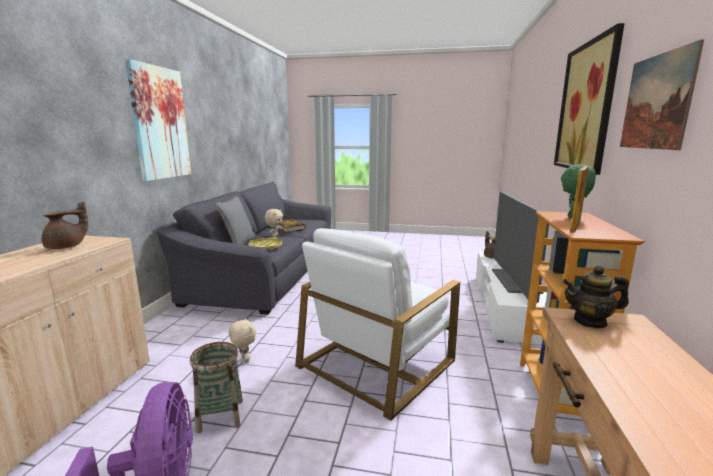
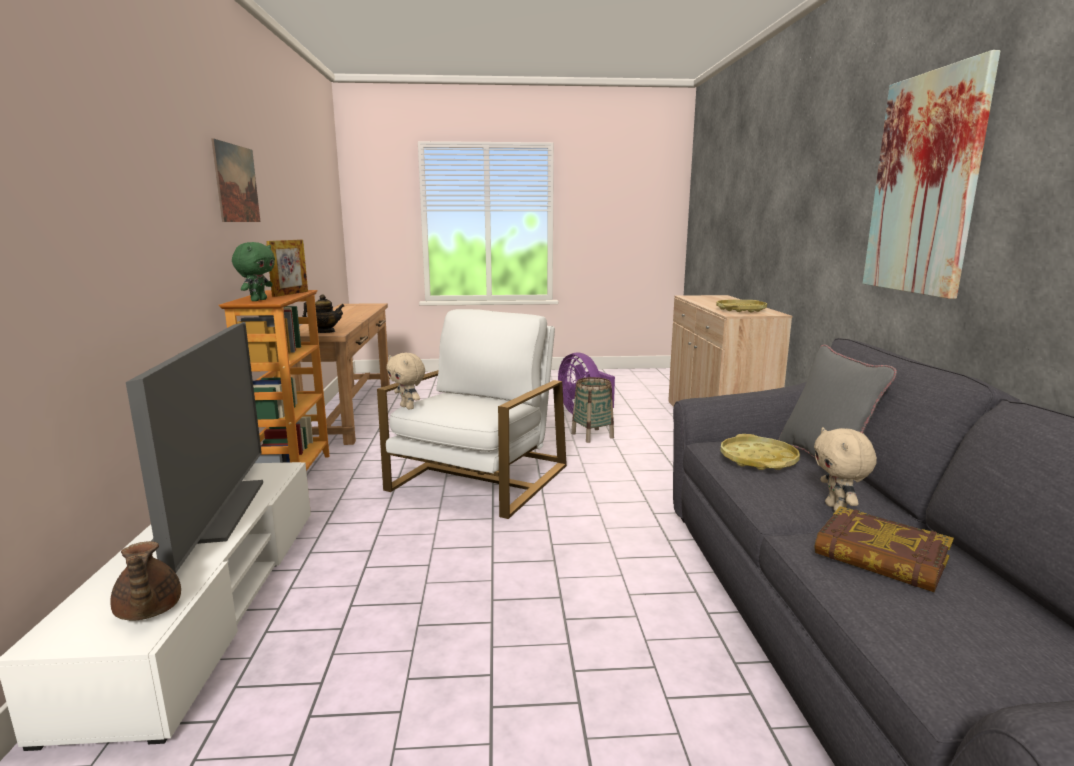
camera: 165 degrees right, 0 degrees up
(67, 247) = (740, 310): brown teapot -> yellow tray
(244, 360) = (626, 464): beige plush toy -> beige plush toy (408, 407)
(586, 107) = (151, 163): picture -> none

